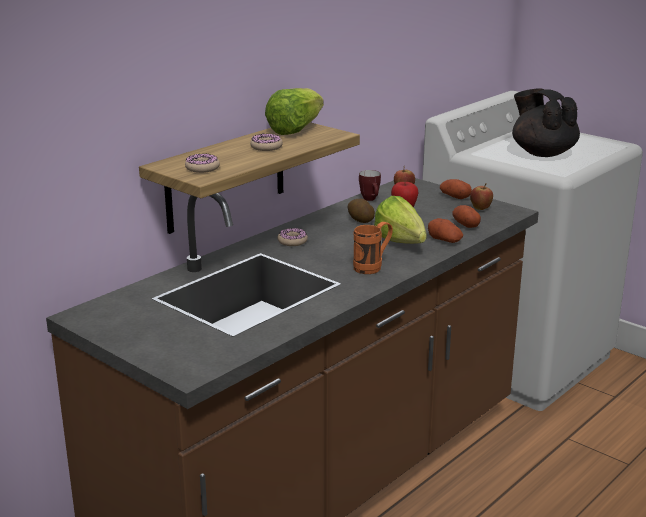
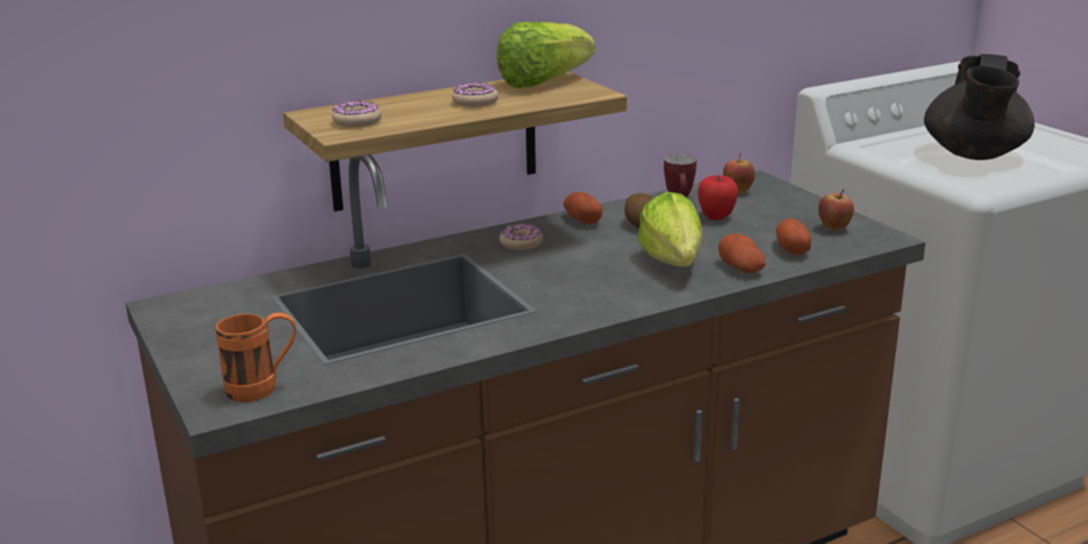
camera: 20 degrees right, 0 degrees up
(373, 267) = (602, 293): orange mug -> orange mug (263, 389)
(455, 197) = (808, 207): potato -> potato (582, 220)
(542, 153) = (974, 155): black teapot -> black teapot turned 150 degrees counterclockwise

